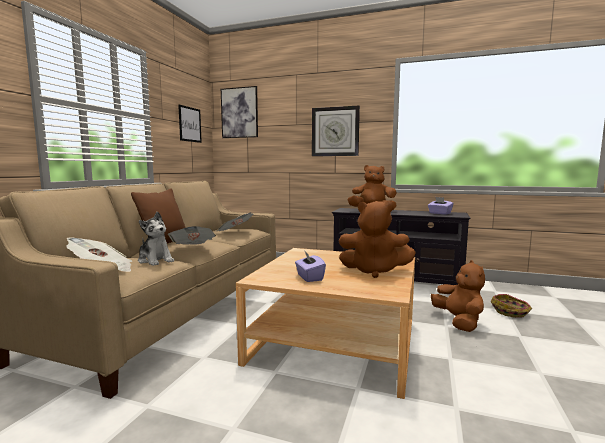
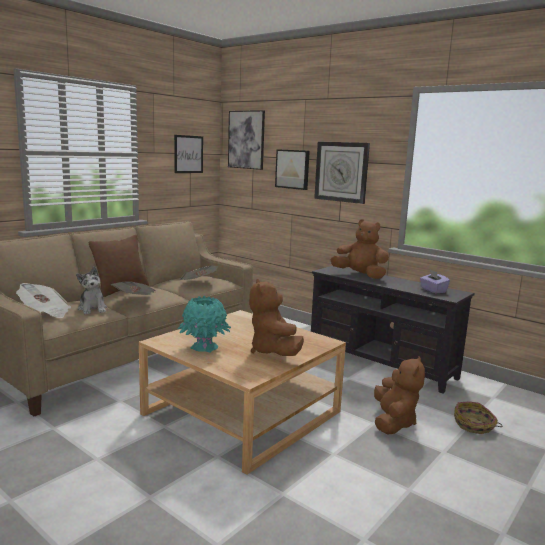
camera: 20 degrees right, 5 degrees up
(288, 134) = (293, 169): none -> picture
(309, 277) = (204, 347): purple tissue box -> turquoise vase
(374, 271) = (273, 351): brown plush toy -> brown plush toy turned 45 degrees clockwise

